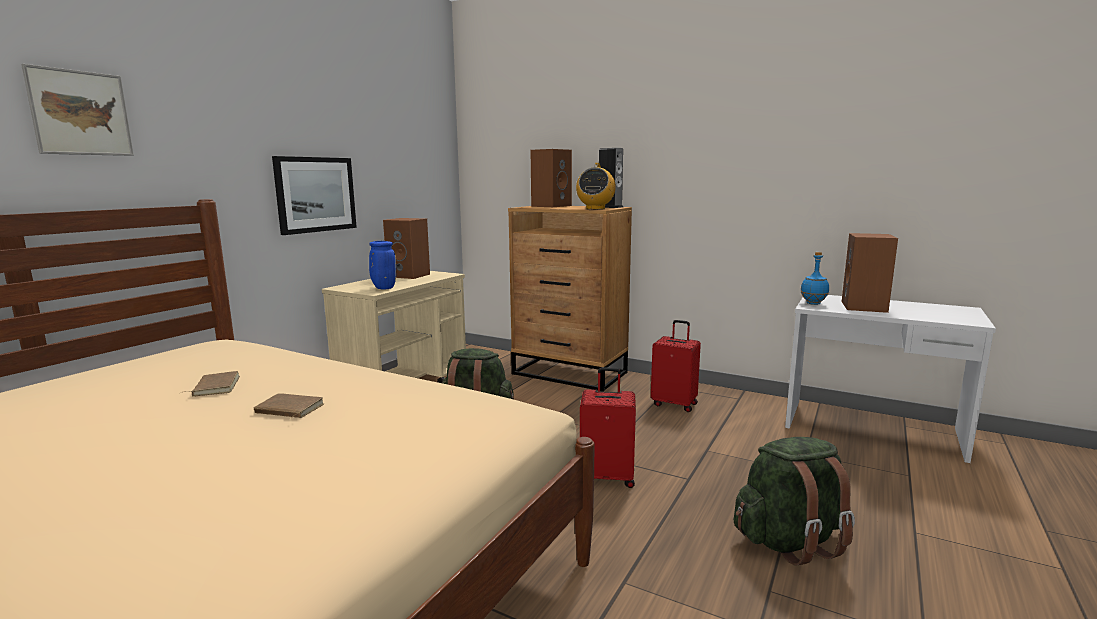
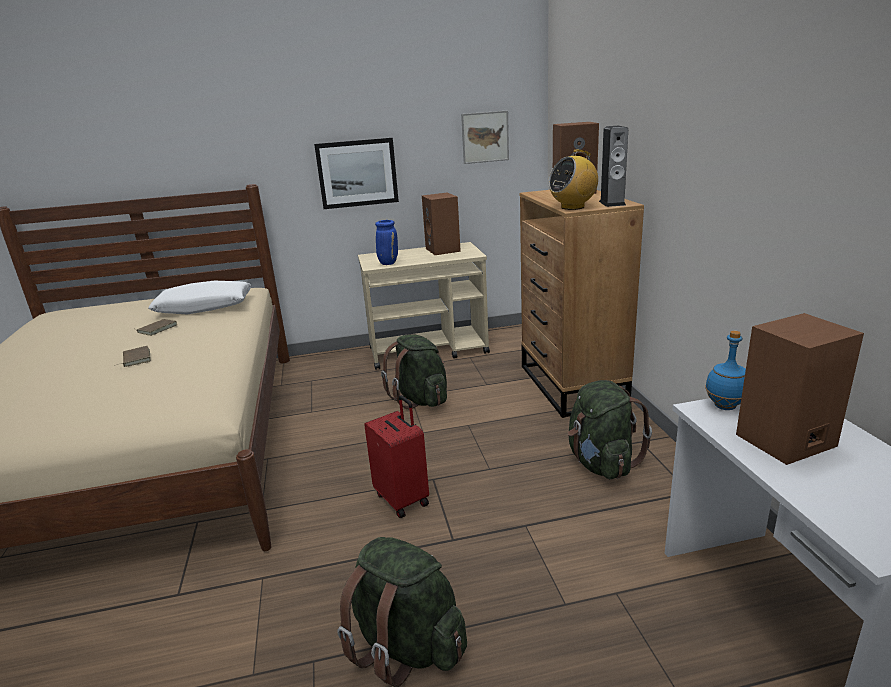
camera: 50 degrees right, 10 degrees up
(80, 113) = (173, 130): picture -> picture (485, 137)
(217, 360) = (204, 307): none -> white pillow
(675, 404) = (601, 463): red suitcase -> green backpack

